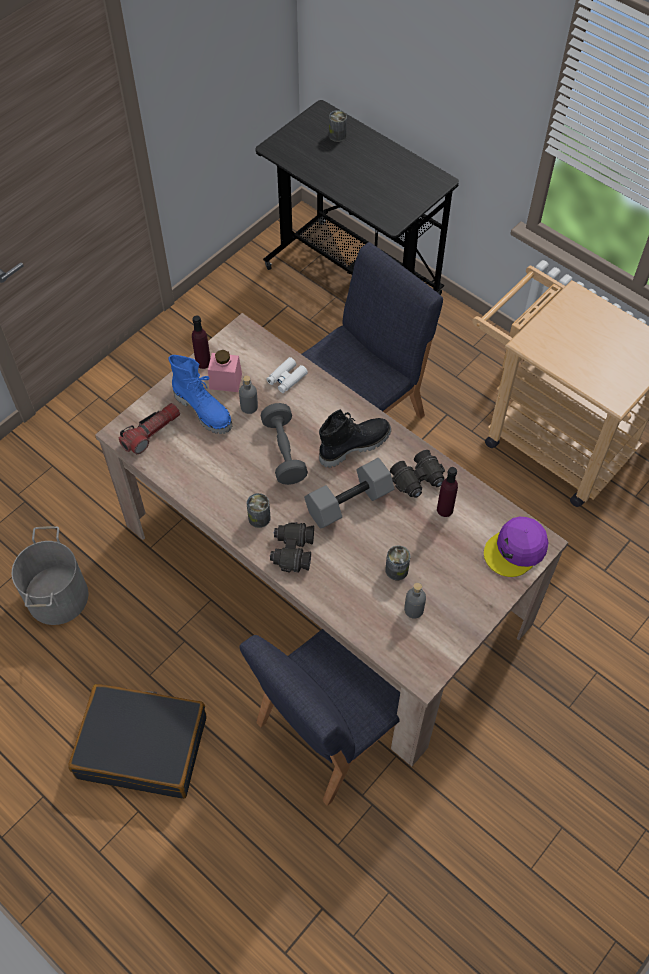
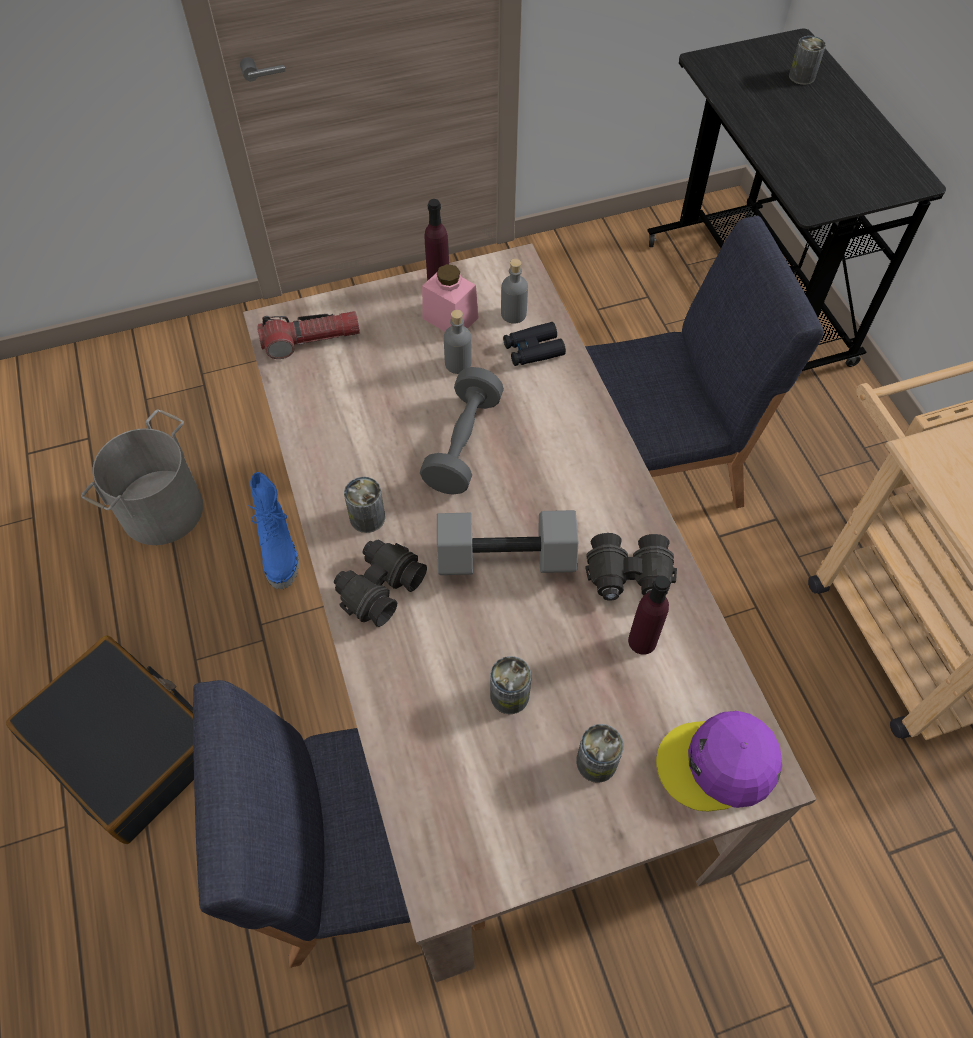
camera: 30 degrees right, 0 degrees up
(204, 410) = (397, 342): blue boot -> blue boot (279, 549)
(286, 379) = (533, 350): white binoculars -> black binoculars
(354, 445) = (567, 481): black boot -> none
(413, 609) = (495, 772): grey bottle -> grey bottle (513, 314)
(459, 579) = (596, 762): none -> can

